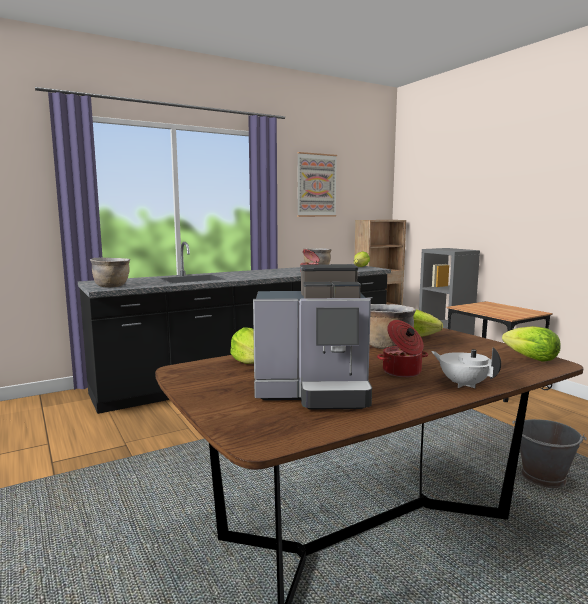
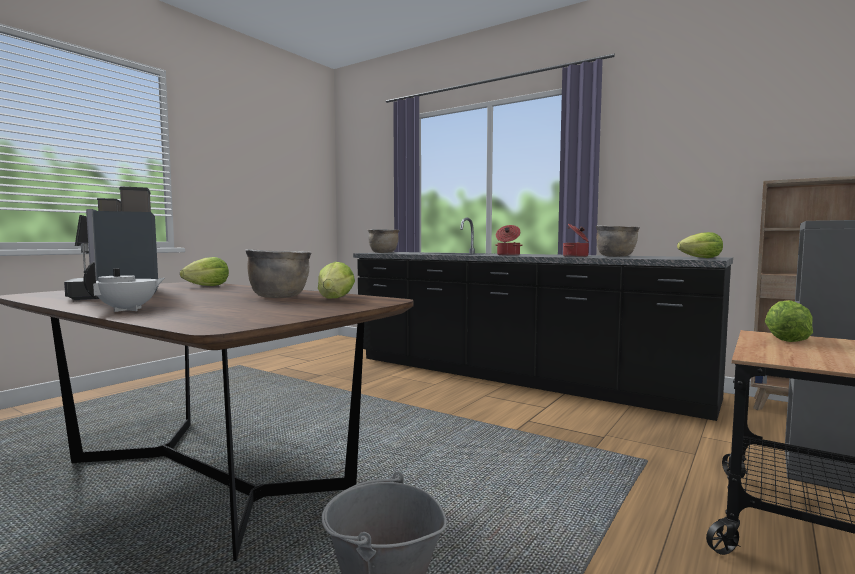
camera: 65 degrees right, 5 degrees down
(316, 185) = (681, 137): picture -> none
(402, 372) = (177, 301): cooking pot -> cooking pot (508, 255)
(531, 358) = (241, 321): lettuce -> lettuce (785, 339)

